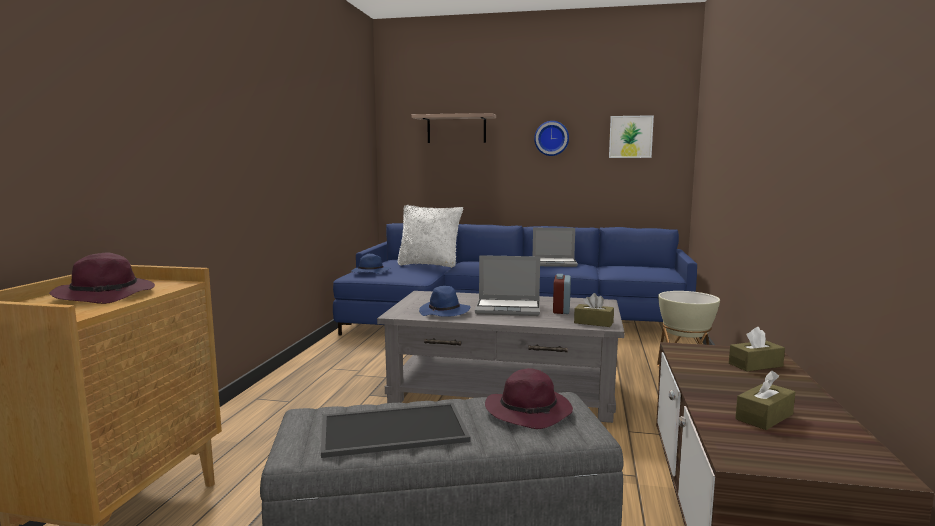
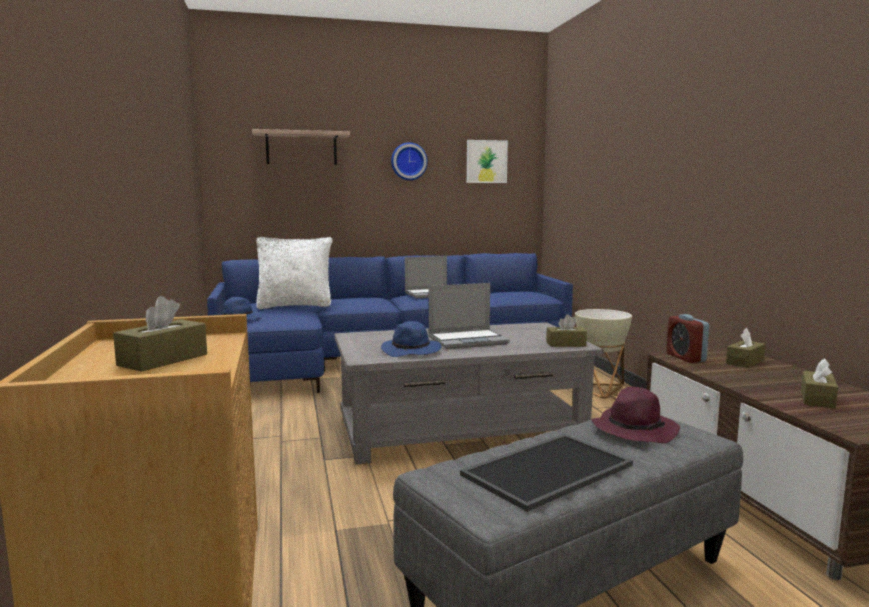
camera: 25 degrees left, 0 degrees up
(107, 295) = (163, 360): purple hat -> brown tissue box
(561, 310) = (518, 336): alarm clock -> alarm clock (685, 358)

